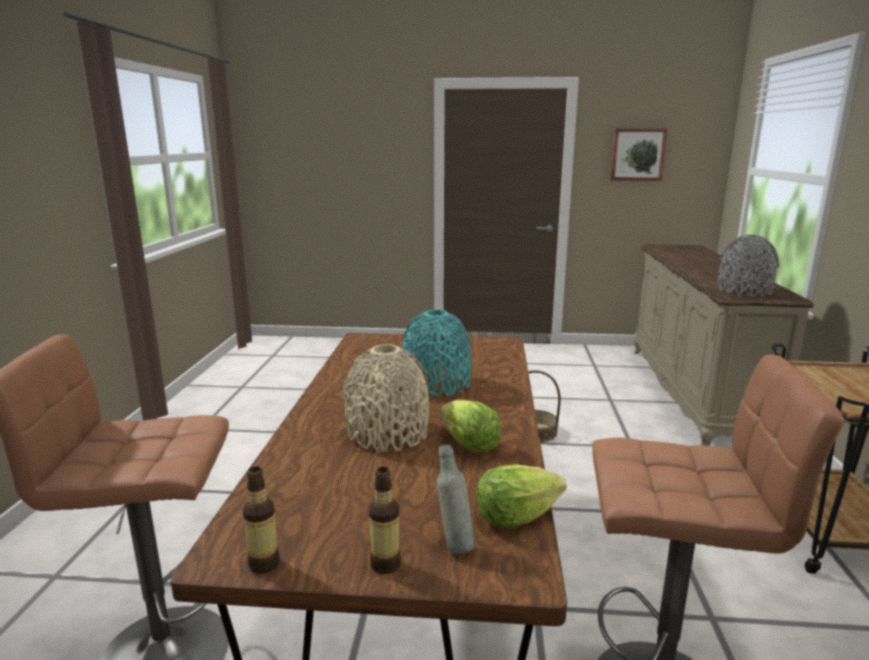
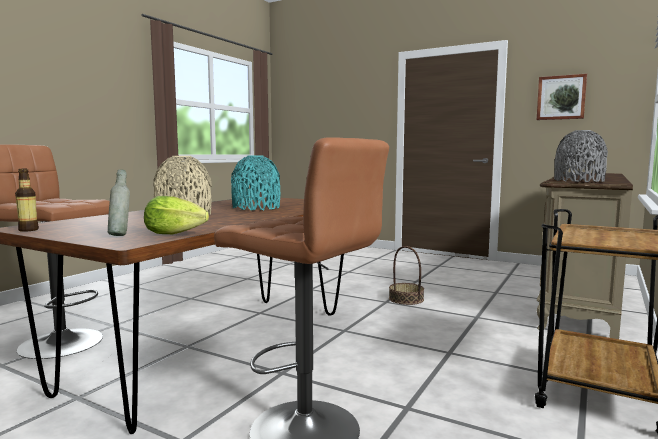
camera: 25 degrees right, 10 degrees down
(385, 564) = (75, 235): bottle -> none
(468, 445) = (215, 220): lettuce -> none

